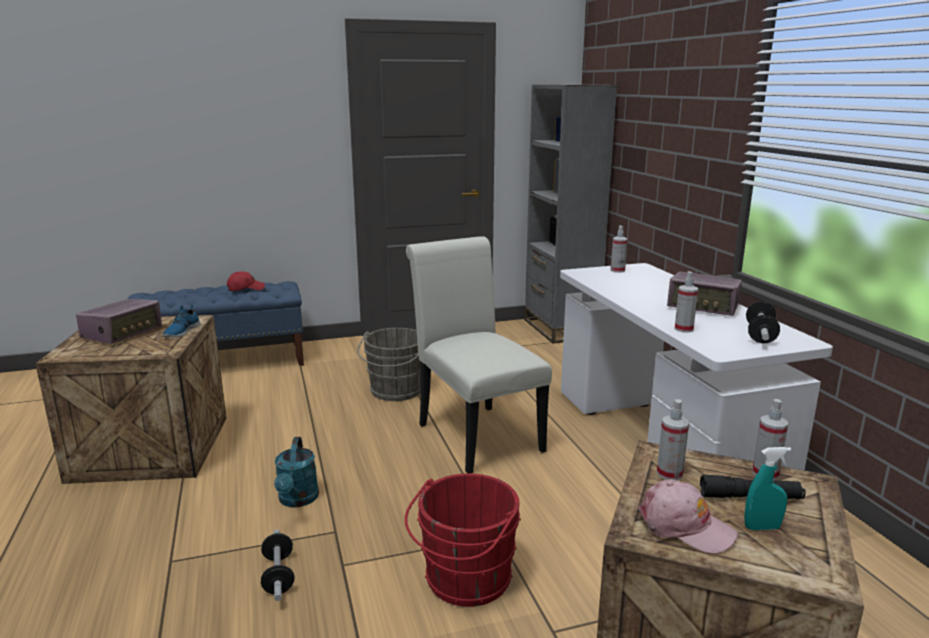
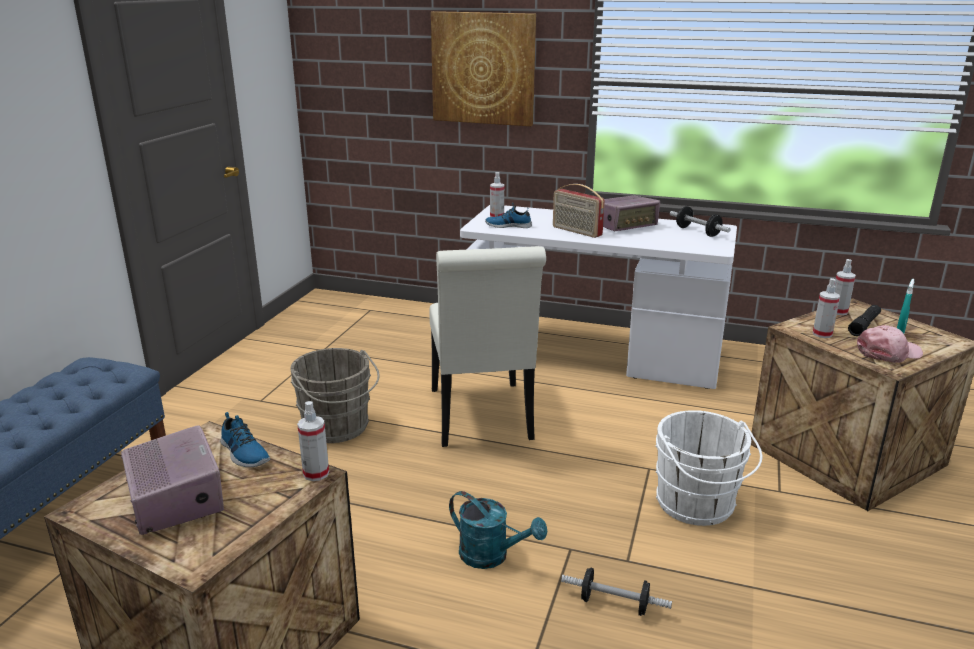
camera: 55 degrees left, 5 degrees up
(246, 289) = (58, 391): red cap -> none
(464, 581) = (697, 506): red bucket -> white bucket
(475, 434) = (482, 419): white chair -> white chair turned 105 degrees counterclockwise
(560, 328) = (339, 304): grey bookcase -> none
(603, 278) = (508, 225): none -> shoe
(641, 297) = (576, 231): none -> radio
(676, 128) = (483, 68): none -> picture
(684, 329) = (662, 243): spray bottle -> spray bottle (316, 473)

